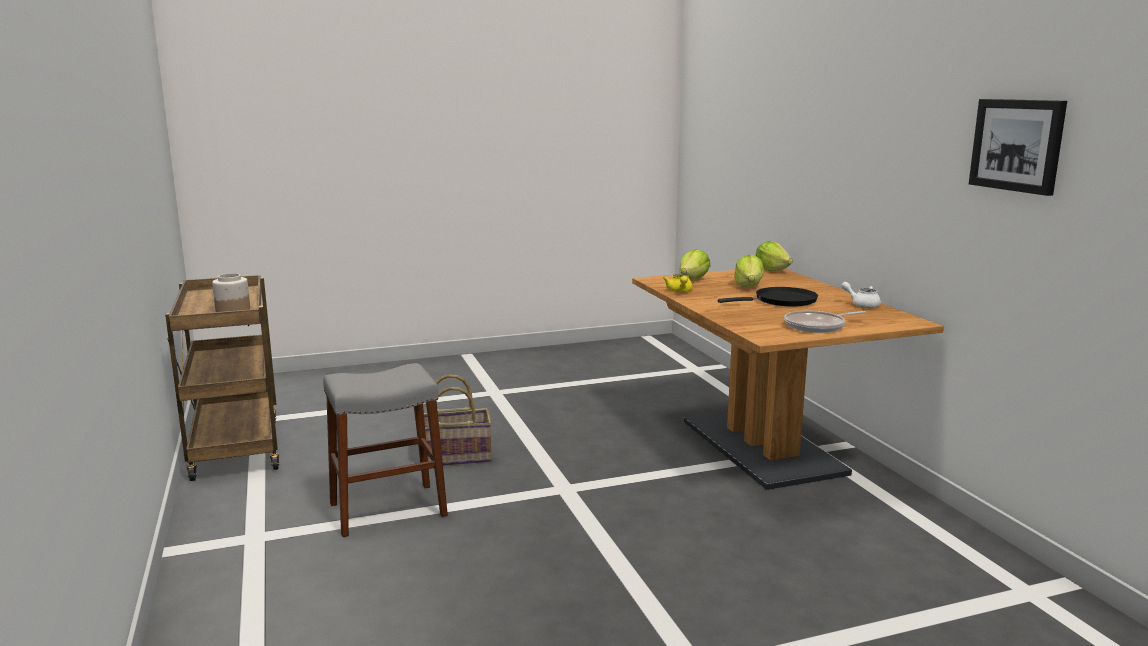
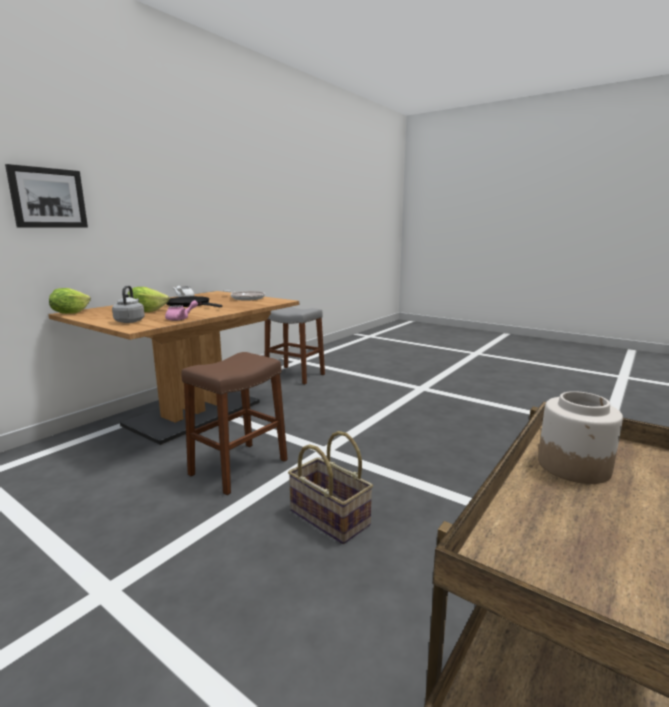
camera: 125 degrees left, 0 degrees up
(387, 509) = (446, 501): grey stool -> grey stool (294, 375)
(587, 444) = (239, 467): none -> brown stool
(679, 291) = (181, 319): yellow teapot -> pink teapot
(693, 280) = (130, 321): lettuce -> grey kettle
(1017, 145) = (236, 194): picture -> picture (48, 198)

